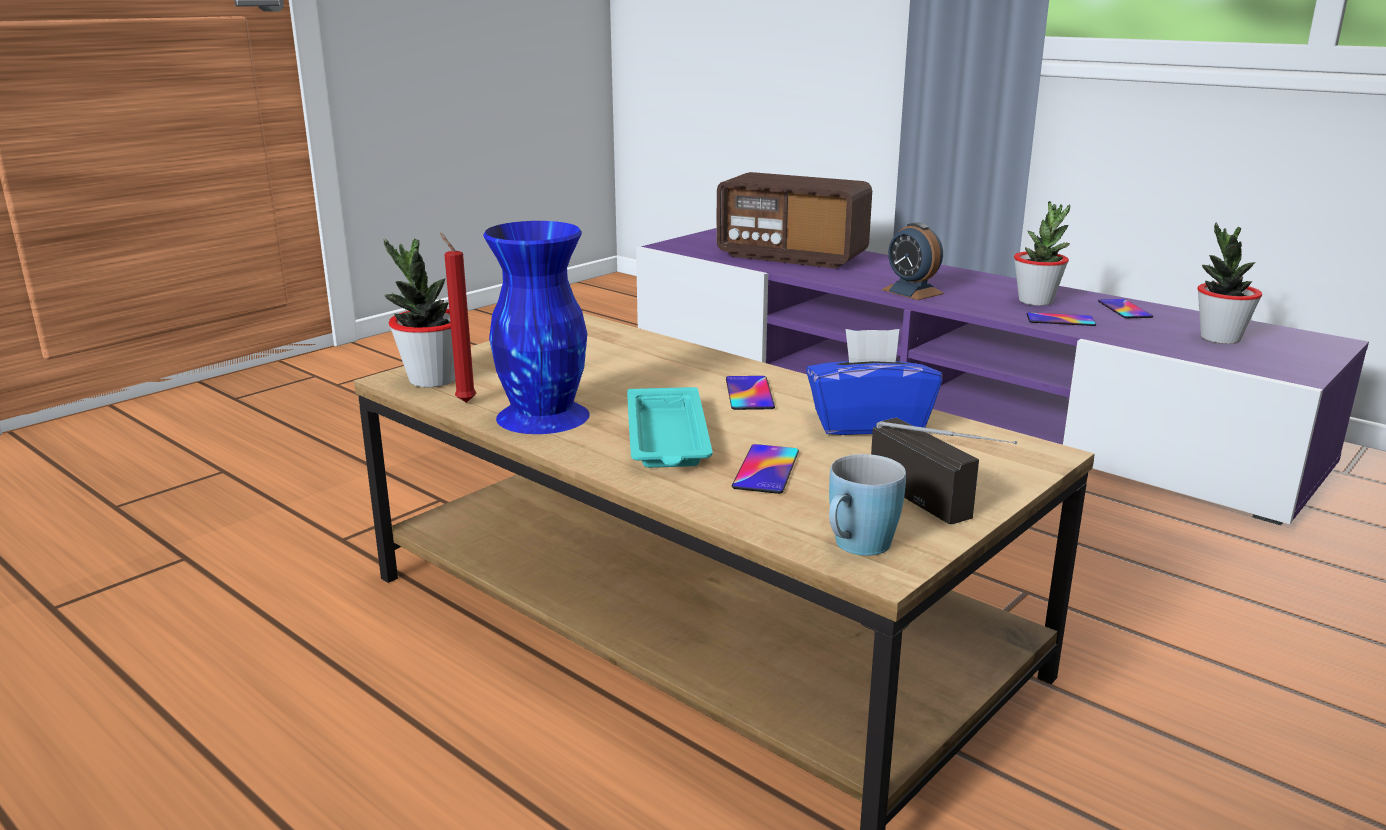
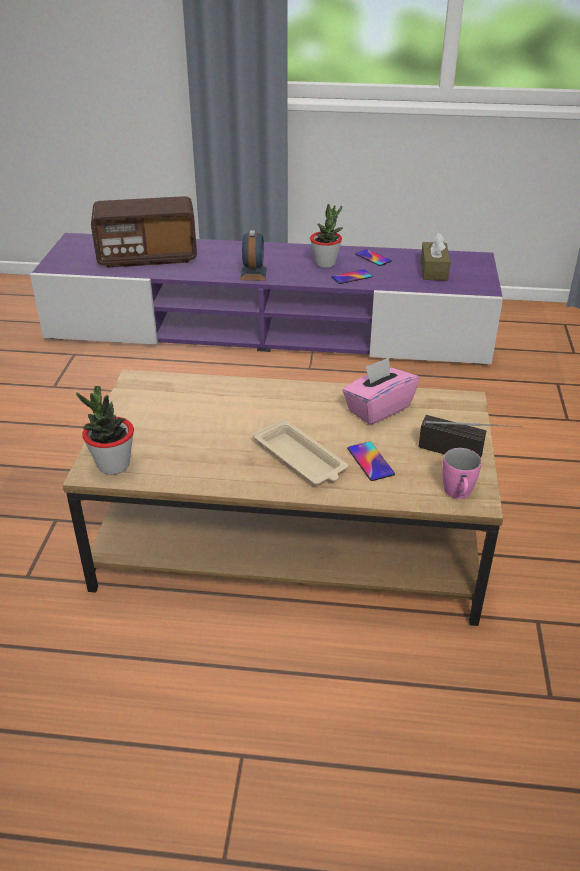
camera: 35 degrees left, 15 degrees up
(464, 401) = (158, 475): red candle -> none
(544, 415) = (217, 468): blue vase -> none
(667, 438) = (300, 459): turquoise tray -> beige tray
(749, 394) = (300, 408): phone -> none
(856, 548) = (458, 494): blue mug -> pink mug
(868, 423) = (378, 409): blue tissue box -> pink tissue box
(912, 291) = (253, 273): alarm clock -> alarm clock turned 105 degrees counterclockwise
(1219, 338) = (434, 270): potted plant -> brown tissue box

